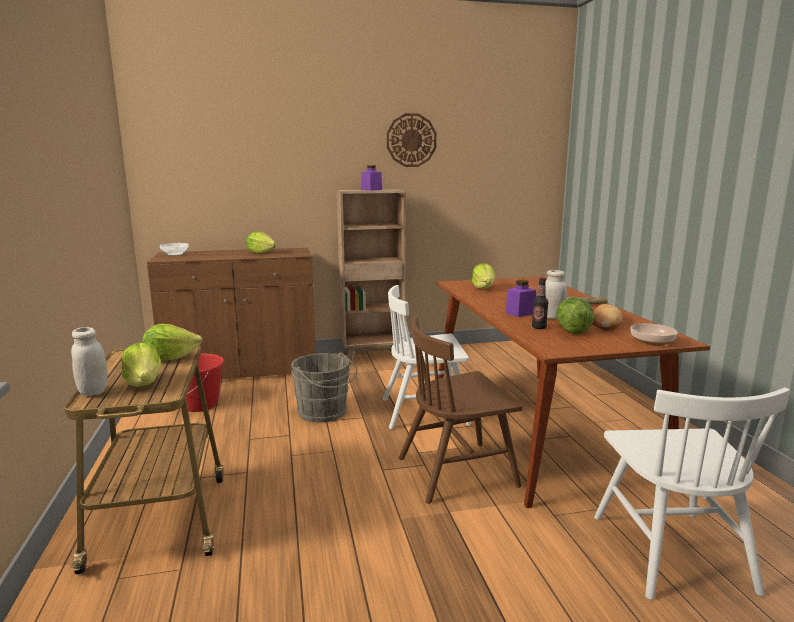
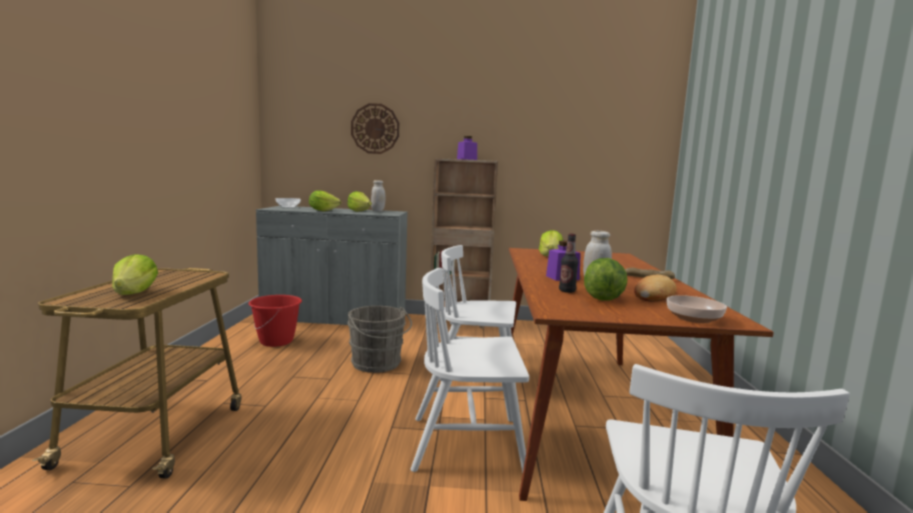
camera: 15 degrees right, 5 degrees down
(93, 391) = (82, 293): white jar -> white jar (378, 211)
(170, 357) = (188, 278): lettuce -> lettuce (323, 211)
(242, 370) = (335, 318): brown cabinet -> grey cabinet
(411, 140) = (513, 115): wall clock -> wall clock (375, 129)
(457, 471) = (468, 443): brown chair -> white chair

